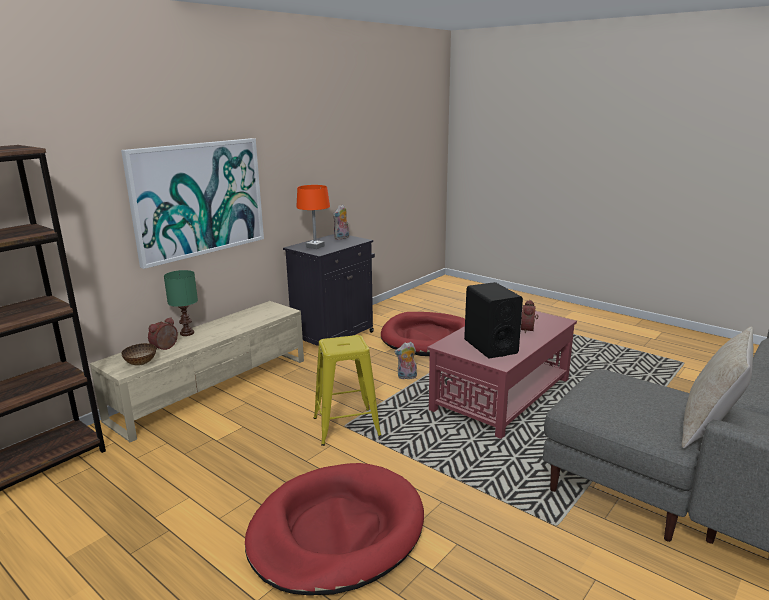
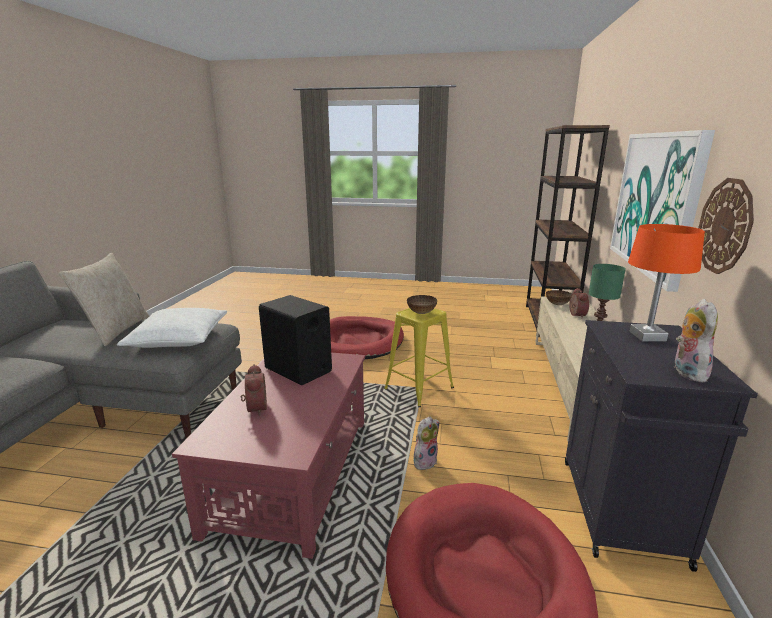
camera: 150 degrees right, 0 degrees up
(283, 185) = (725, 226): none -> wall clock
(345, 343) = (421, 313): none -> bowl
(613, 394) = (178, 338): none -> white pillow

